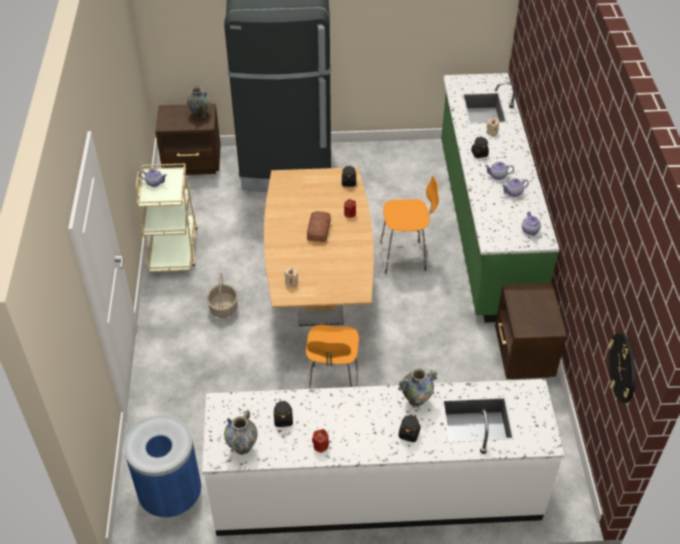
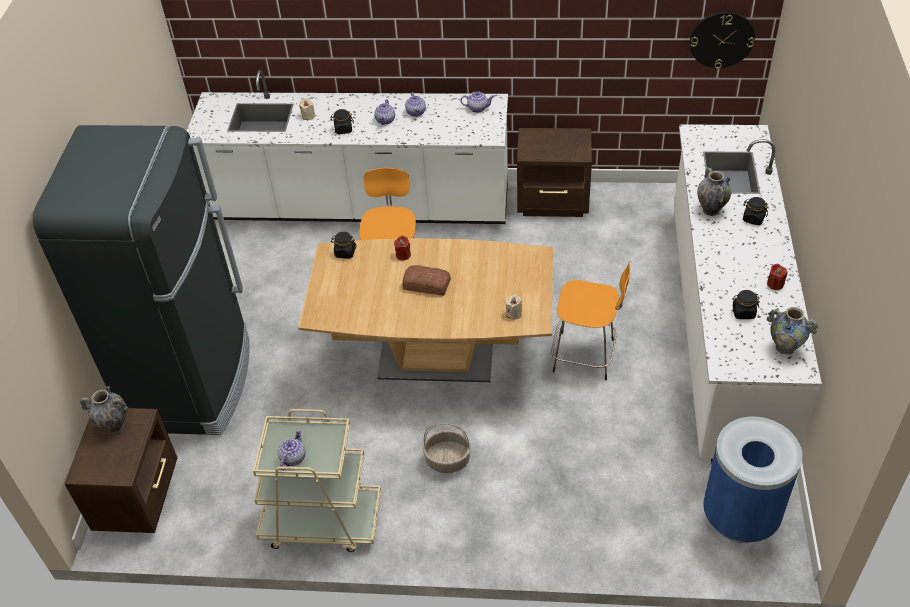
camera: 80 degrees left, 0 degrees up
(484, 226) = (360, 206): green counter -> white counter

